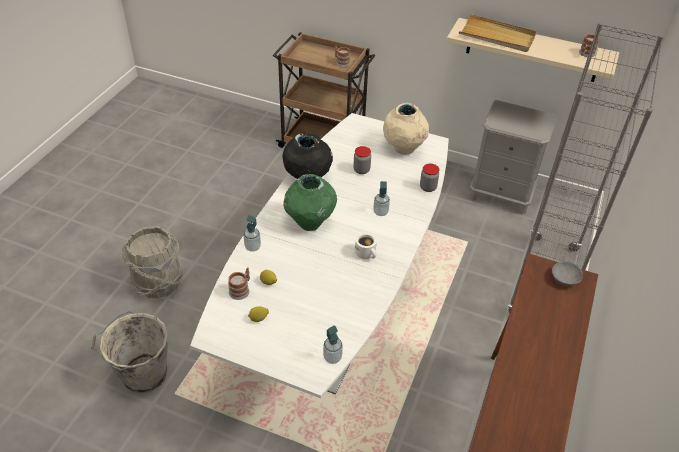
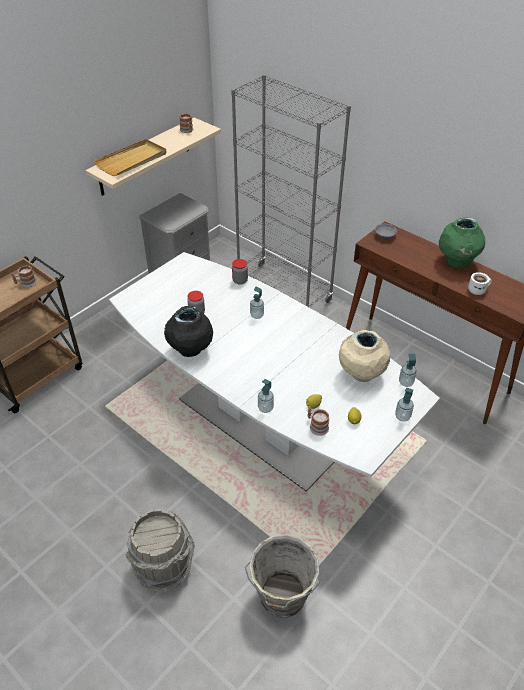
camera: 70 degrees left, 0 degrees up
(277, 361) = (402, 416): none -> soap dispenser
(310, 222) = (249, 362): green vase -> green vase (456, 262)
(367, 254) = (303, 336): white mug -> white mug (477, 290)
(404, 149) = (182, 280): beige vase -> beige vase (361, 375)

